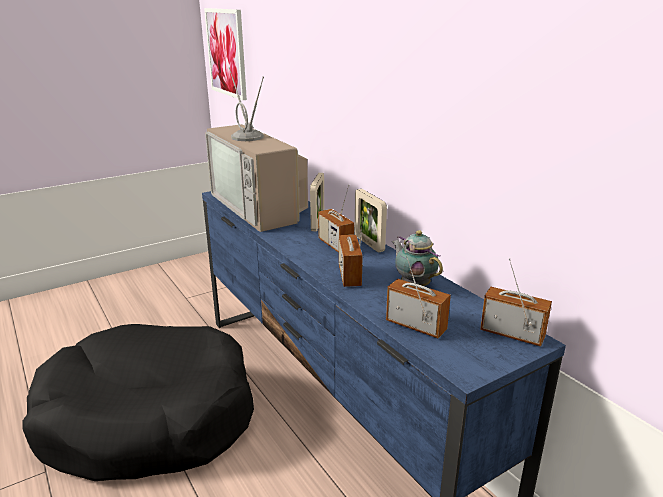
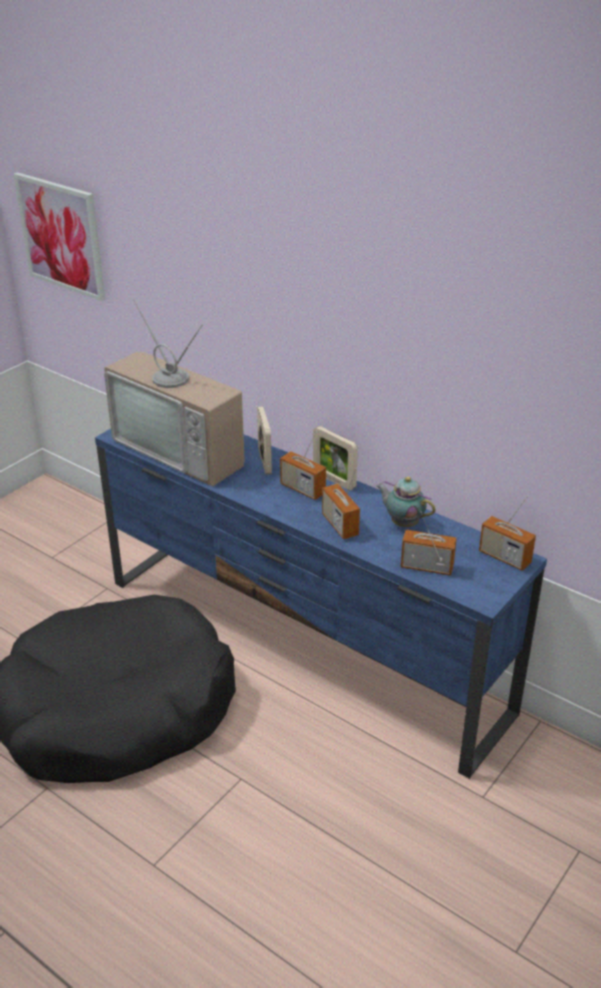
camera: 20 degrees left, 10 degrees up
(512, 334) = (504, 557): radio -> radio turned 150 degrees counterclockwise

